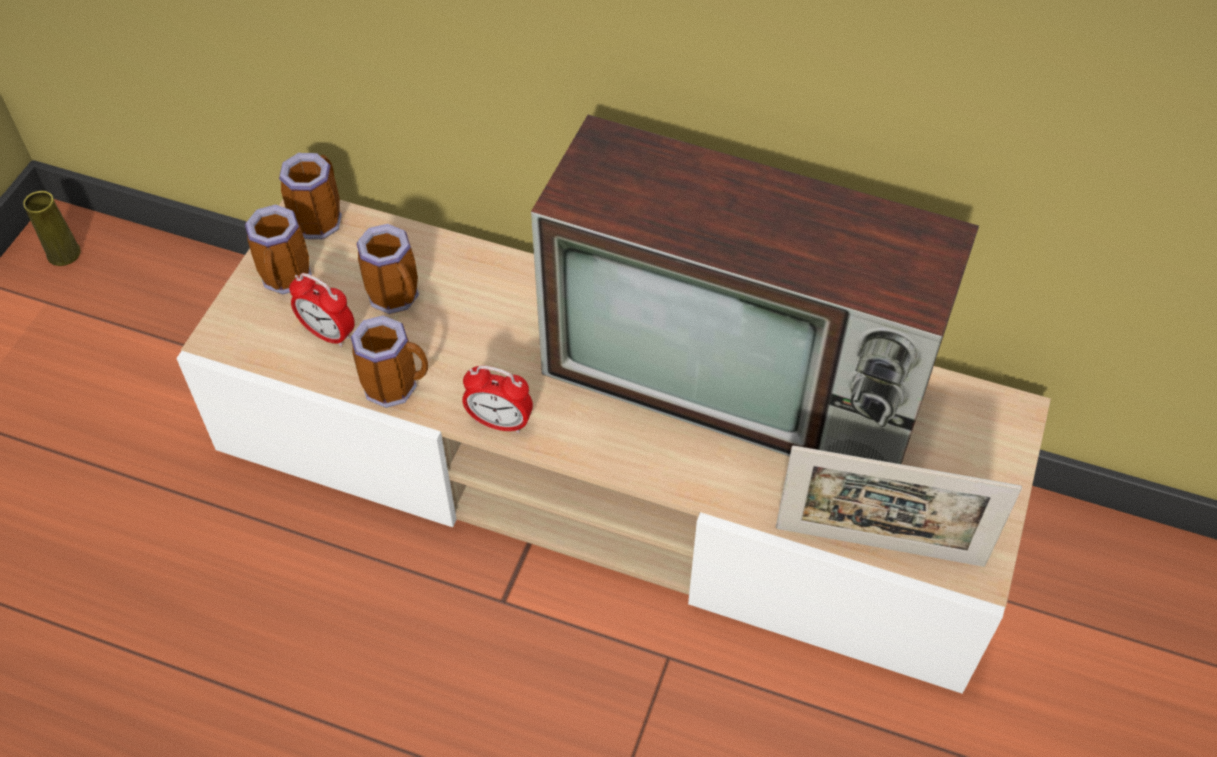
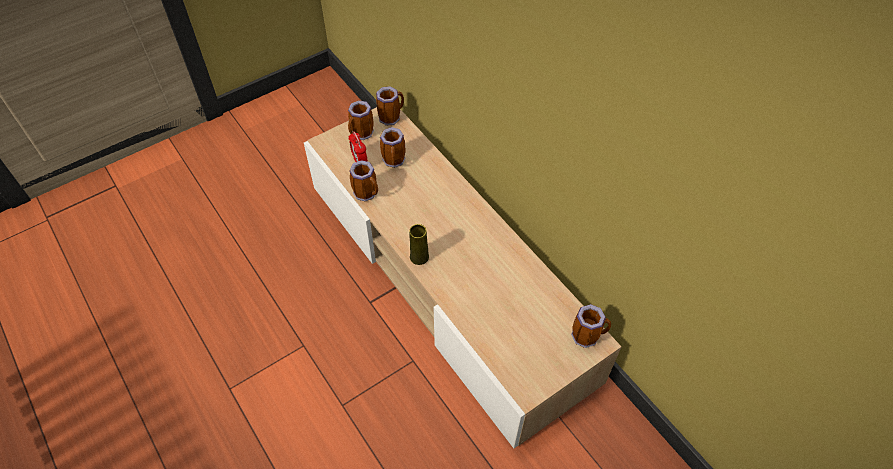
camera: 35 degrees right, 0 degrees up
(64, 254) = (319, 89): yellow vase -> yellow vase (419, 257)
(500, 422) = (392, 227): alarm clock -> none
(741, 381) = (496, 264): television -> none
(879, 546) = (495, 359): picture frame -> none
(987, 412) = (587, 335): none -> mug

